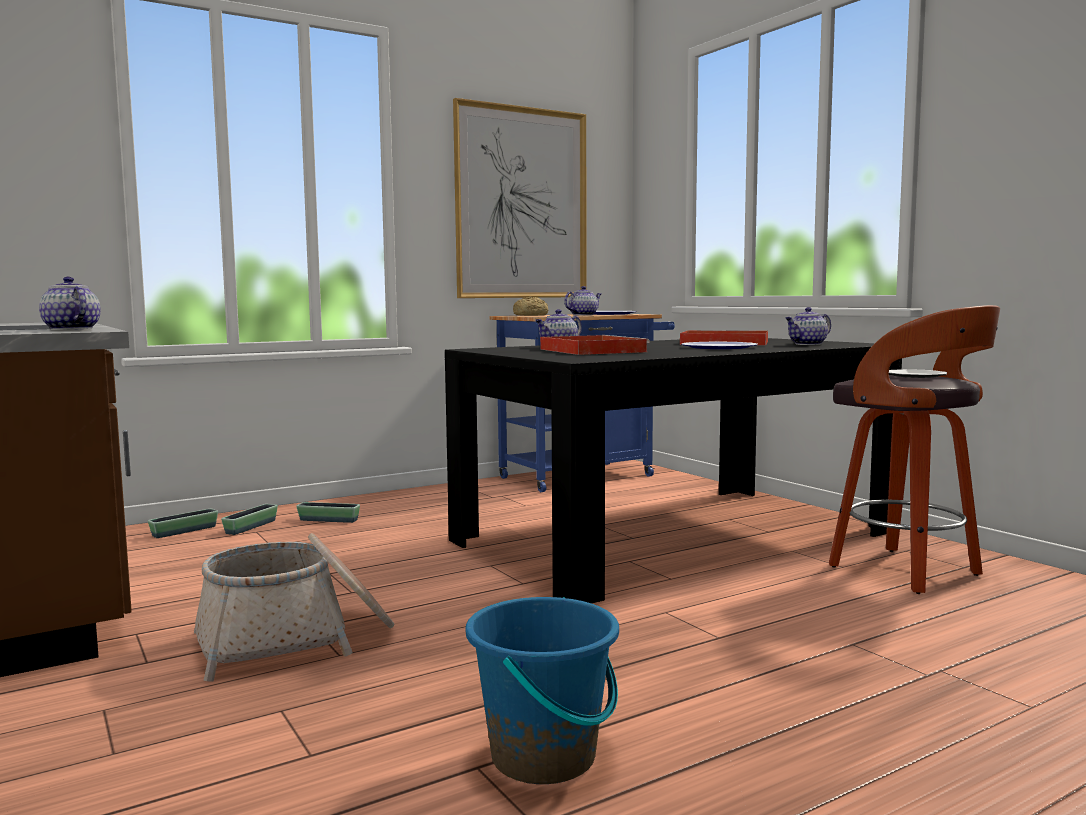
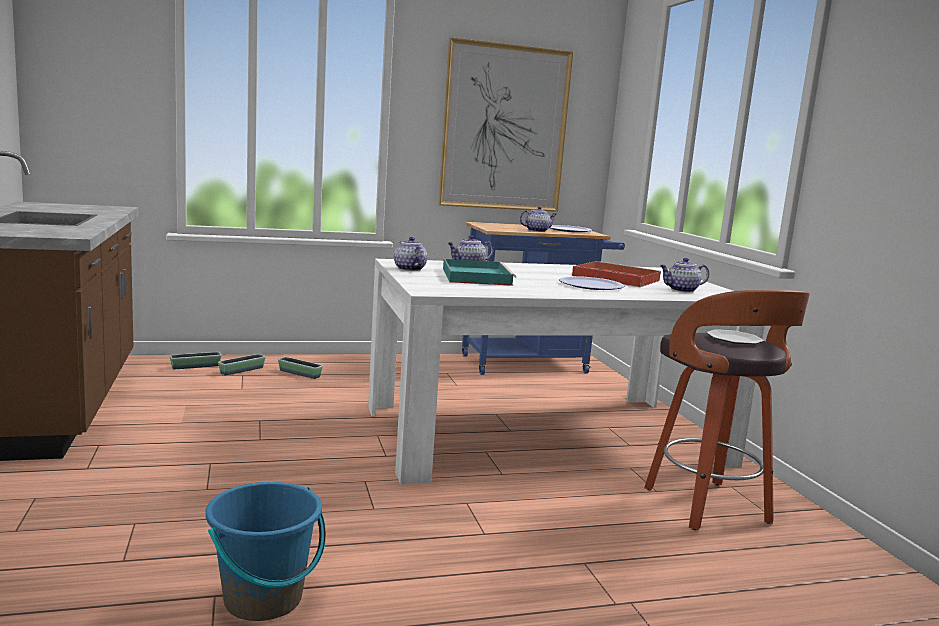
camera: 15 degrees right, 5 degrees up
(70, 329) = (68, 229): teapot -> teapot (409, 269)
(296, 640) = (190, 471): basket -> none
(531, 315) = (496, 226): bread -> none
(590, 350) = (475, 276): red tray -> turquoise tray
(673, 536) = (544, 435): black dining table -> white dining table

